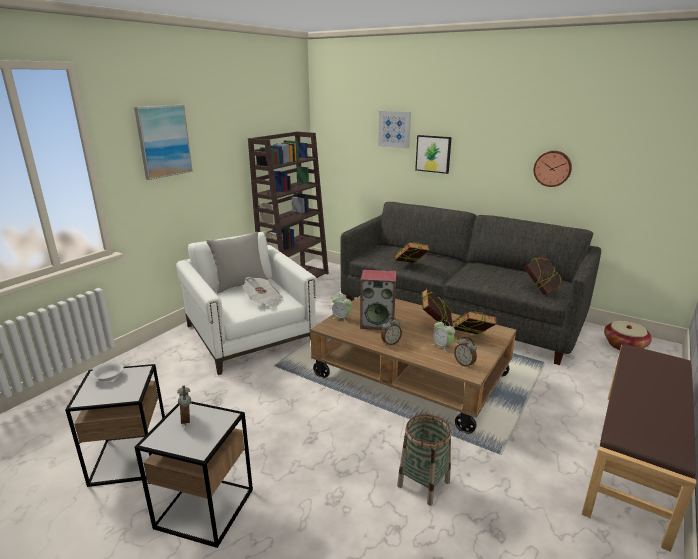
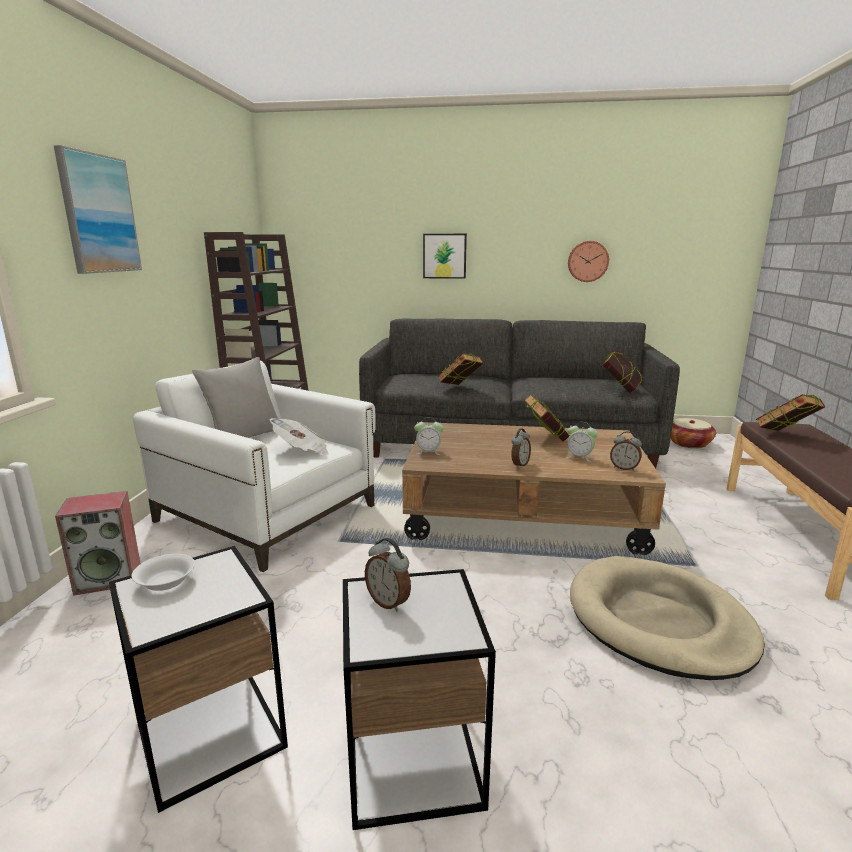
camera: 25 degrees left, 5 degrees down
(378, 323) = (479, 449): speaker -> speaker (109, 578)
(394, 129) = (390, 228): picture -> none
(423, 484) = (658, 621): basket -> beige dog bed
(471, 340) = (600, 446): book -> book (785, 436)

